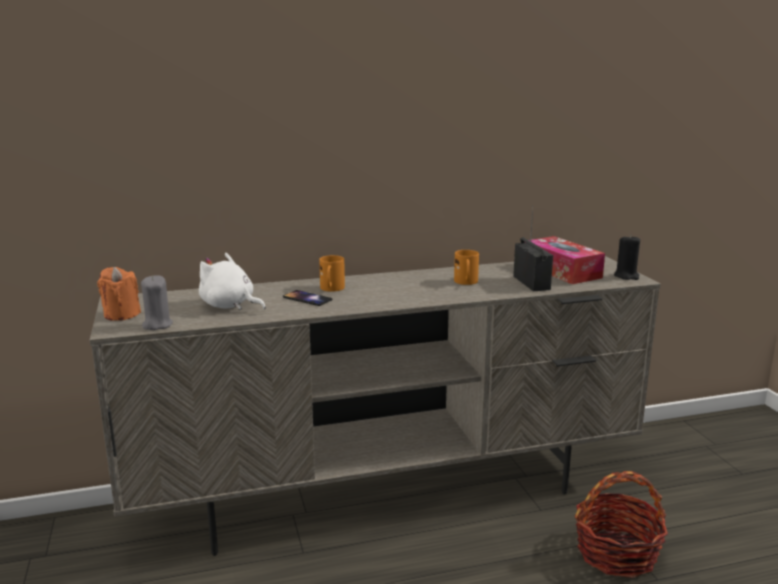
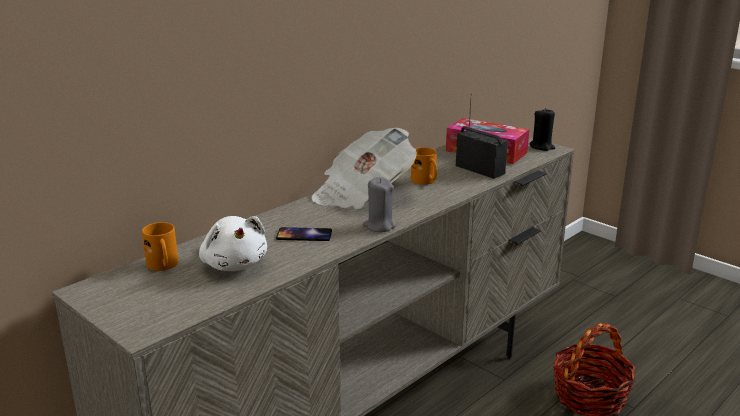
camera: 30 degrees left, 5 degrees up
(121, 314) = (121, 309): orange candle -> none
(157, 325) = (187, 310): grey candle -> grey candle (379, 226)
(230, 306) = (234, 264): white plush toy -> white plush toy turned 120 degrees counterclockwise
(331, 289) = (312, 218): orange mug -> orange mug (164, 266)
(397, 281) = (362, 194): none -> newspaper

